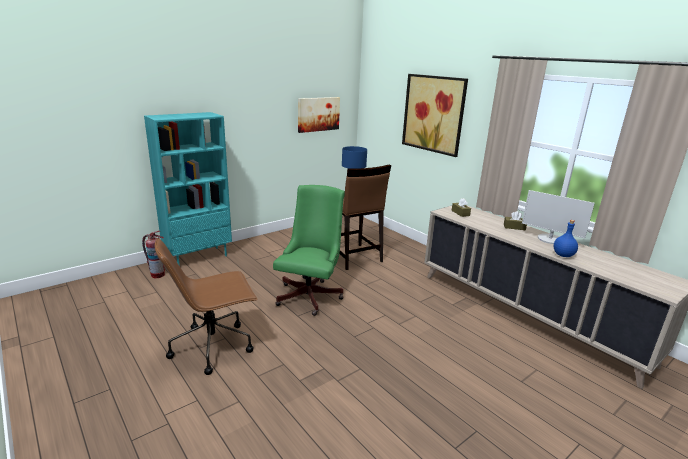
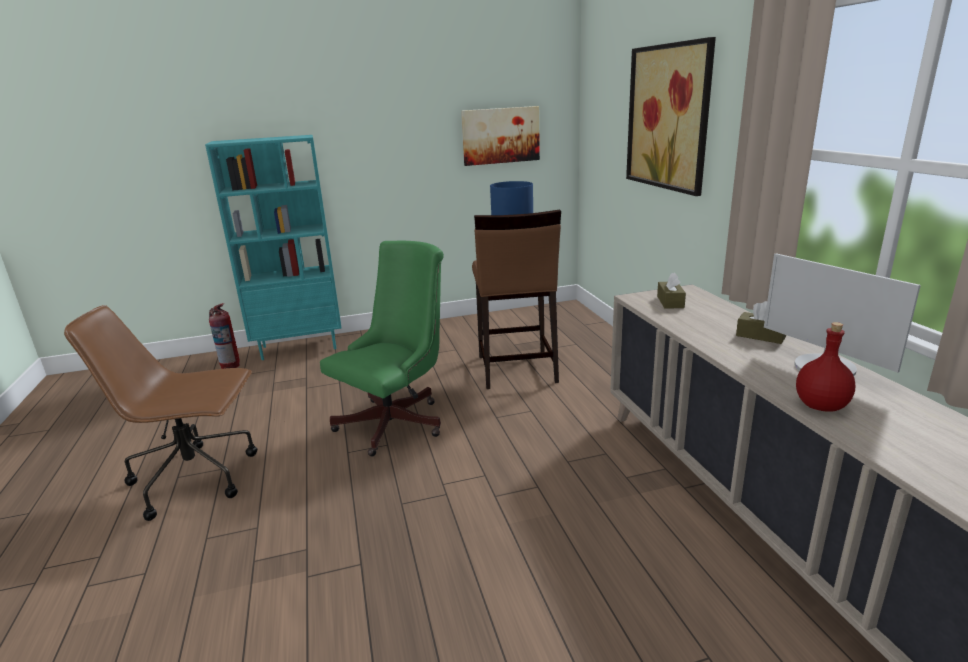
camera: 25 degrees right, 0 degrees up
(563, 255) = (822, 406): blue bottle -> red bottle

